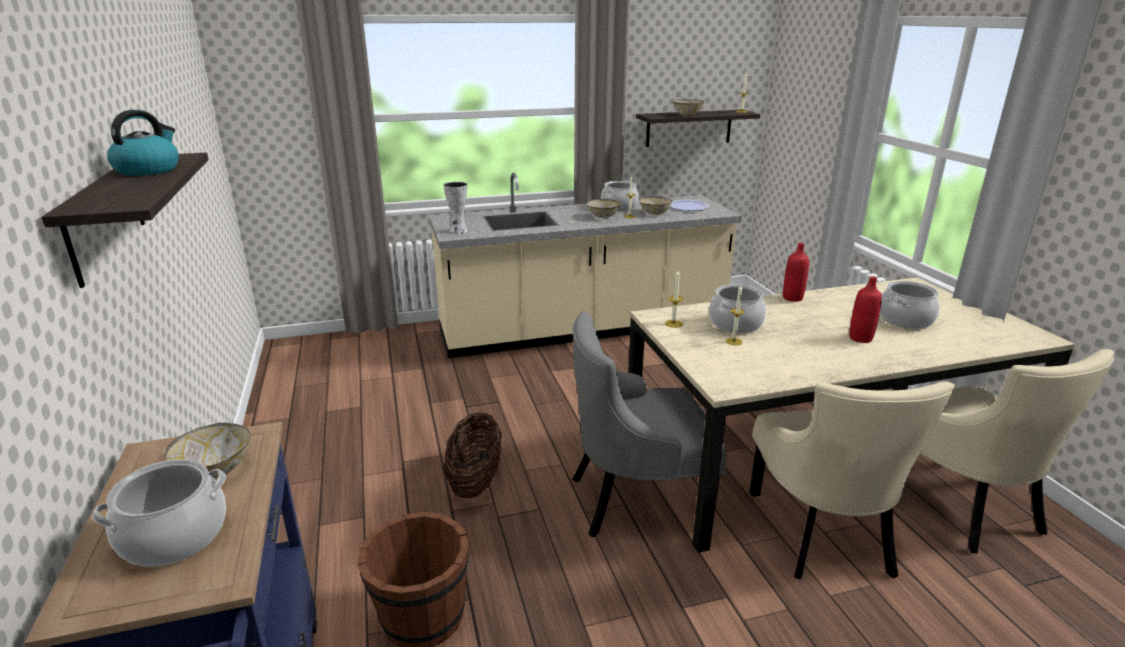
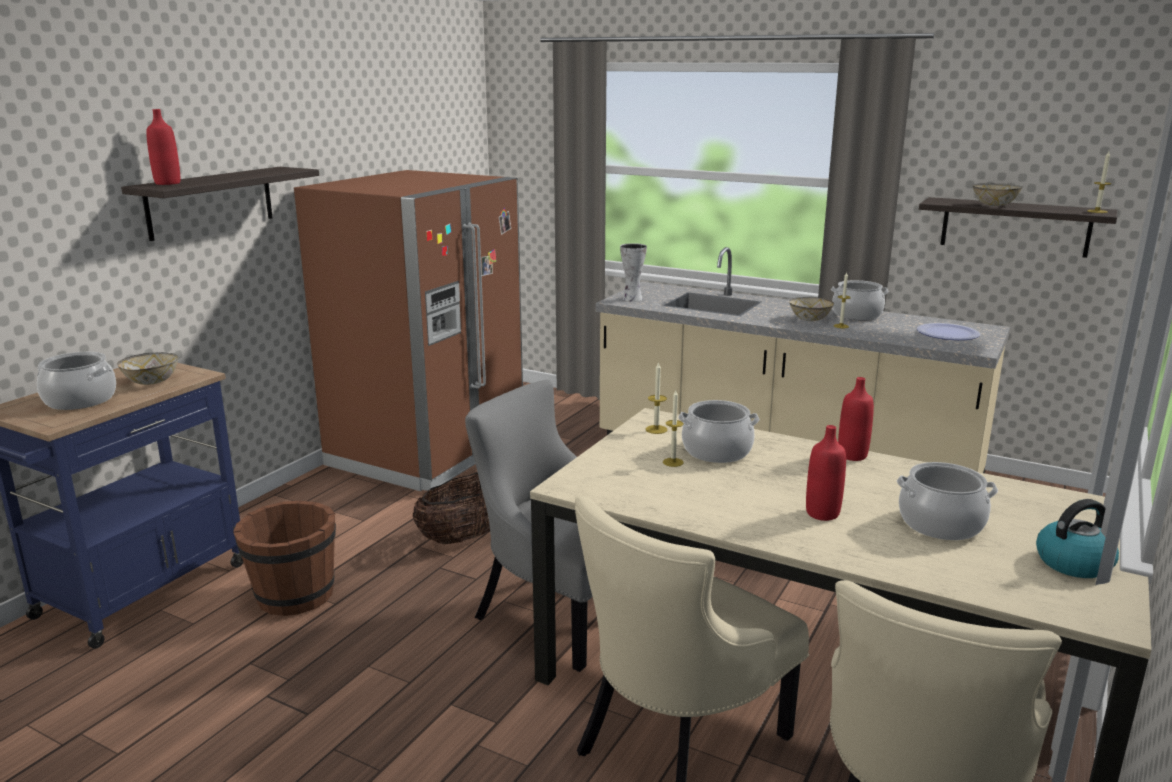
camera: 45 degrees right, 5 degrees down
(99, 199) = (167, 183): none -> red bottle
(148, 170) = (248, 174): kettle -> kettle (1074, 562)
(315, 429) = (427, 451): none -> brown fridge
(654, 213) = (882, 330): bowl -> none

